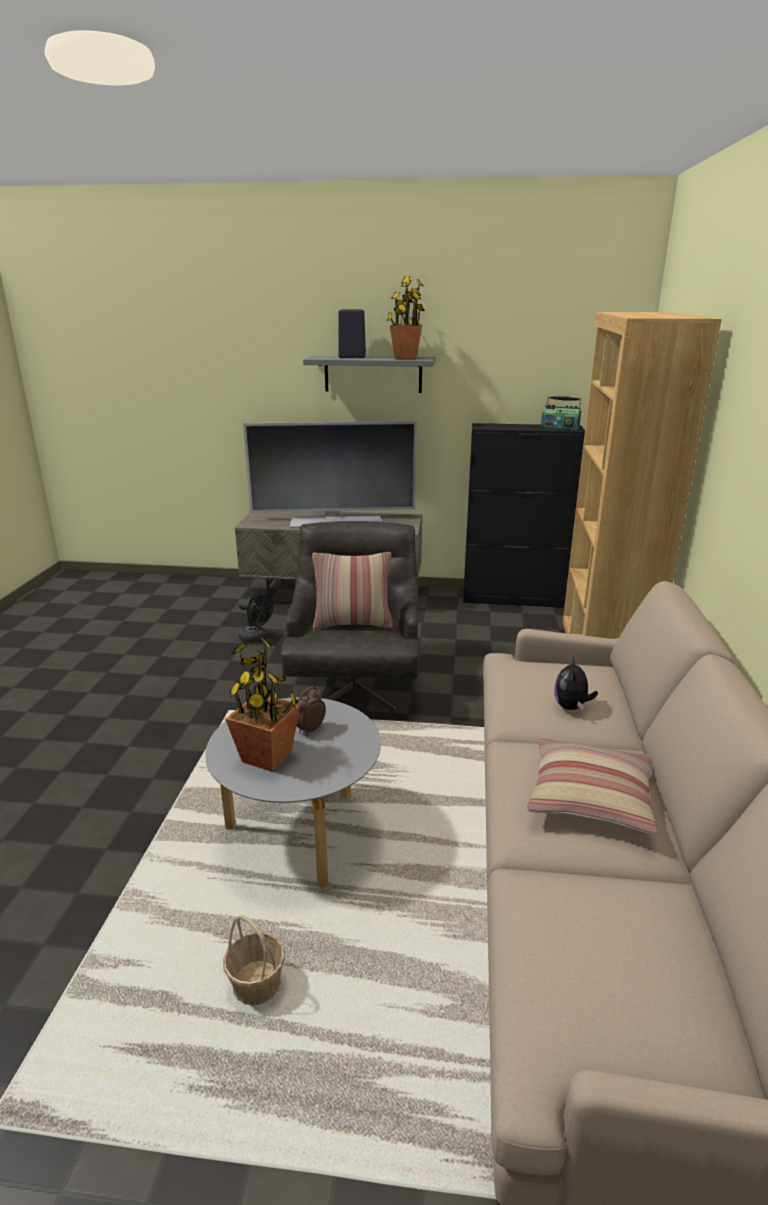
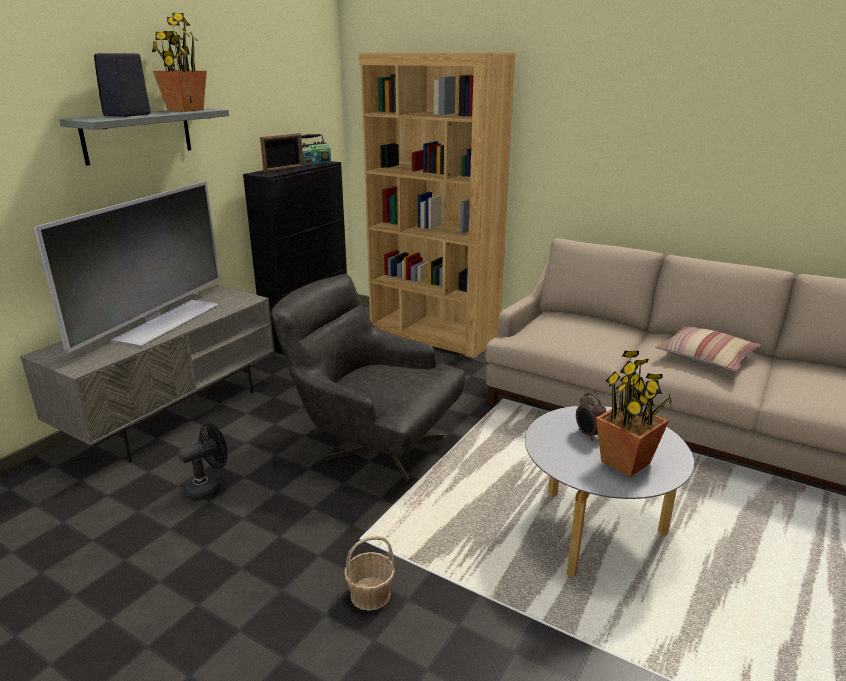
camera: 65 degrees left, 0 degrees up
(257, 984) = (767, 593): basket -> basket (370, 594)
(353, 623) = (389, 379): pillow -> none
(510, 426) = (284, 169): none -> picture frame
(571, 707) = (600, 334): plush toy -> none

